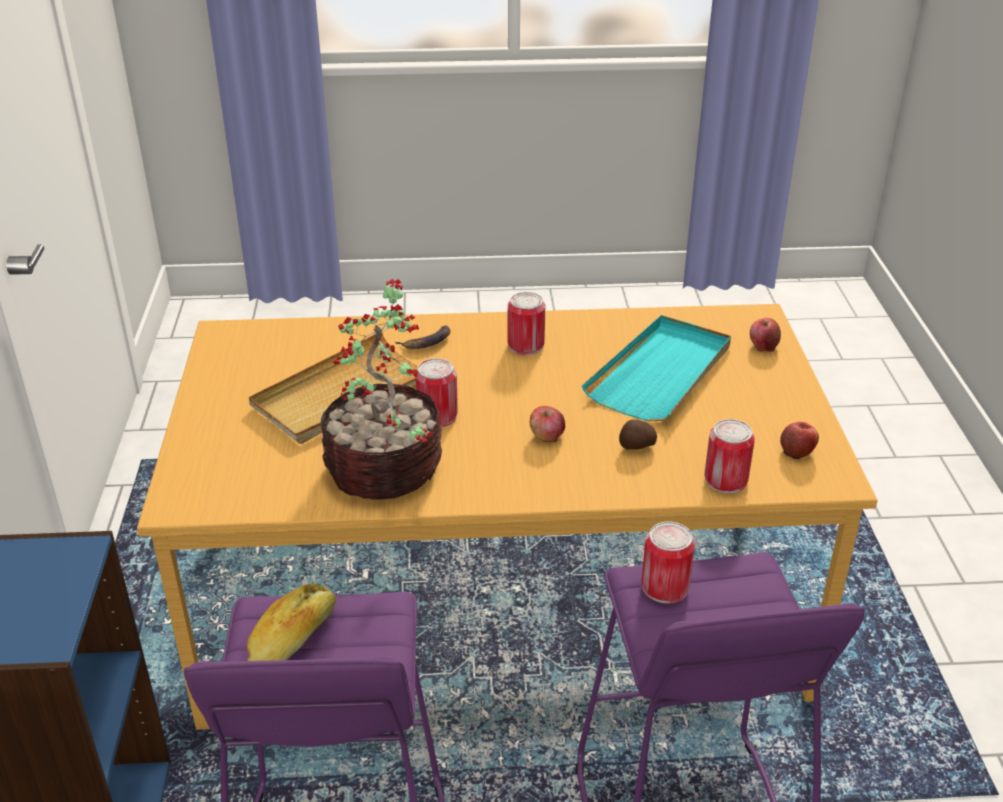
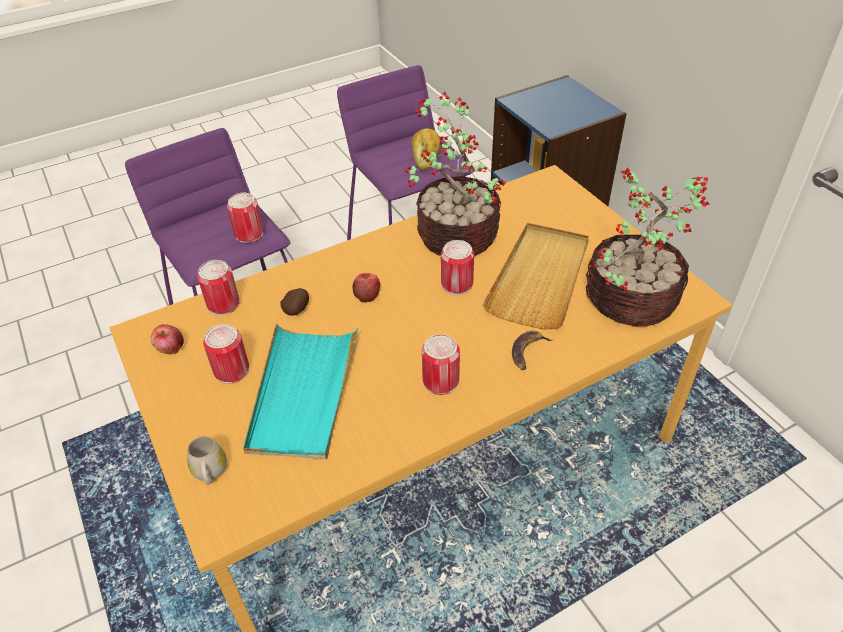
camera: 155 degrees right, 10 degrees up
(285, 349) = (628, 300): none -> potted plant
(729, 411) = (231, 370): none -> can
(763, 345) = (210, 473): apple -> white mug

